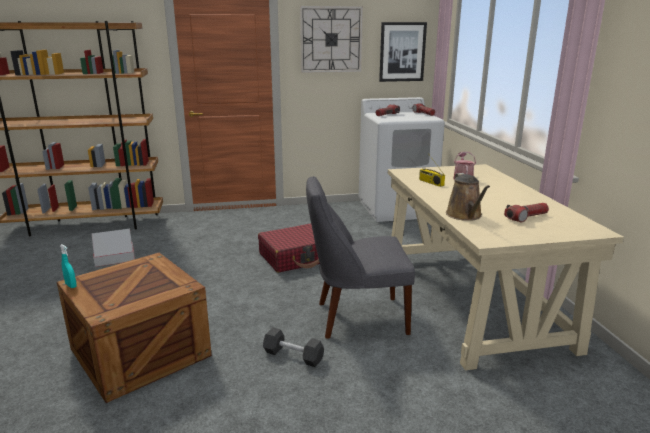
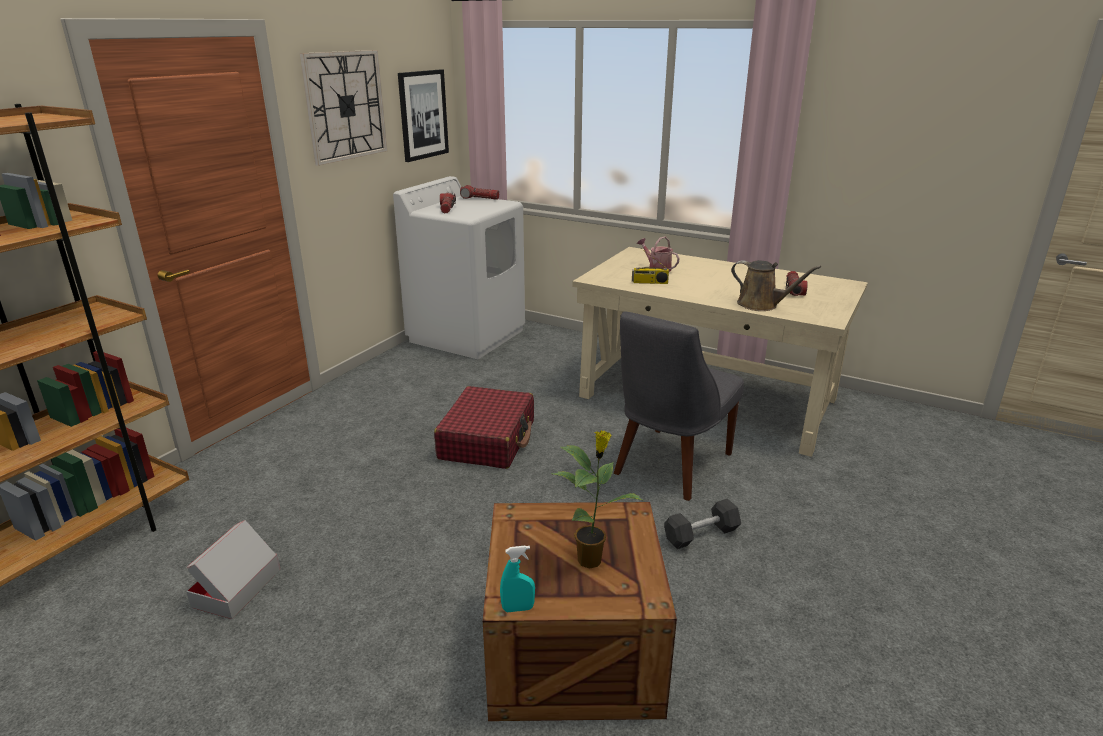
camera: 50 degrees left, 5 degrees up
(128, 289) = (591, 559): none -> potted plant

